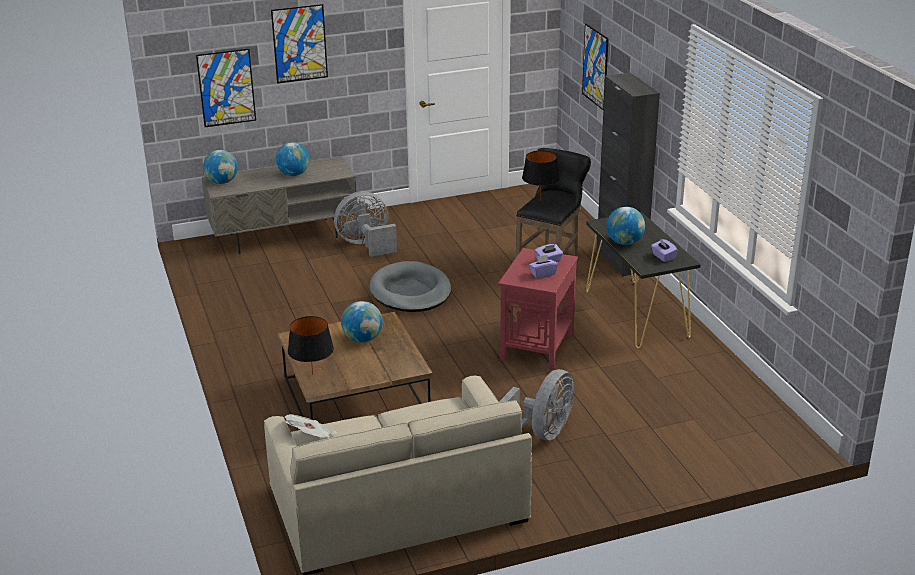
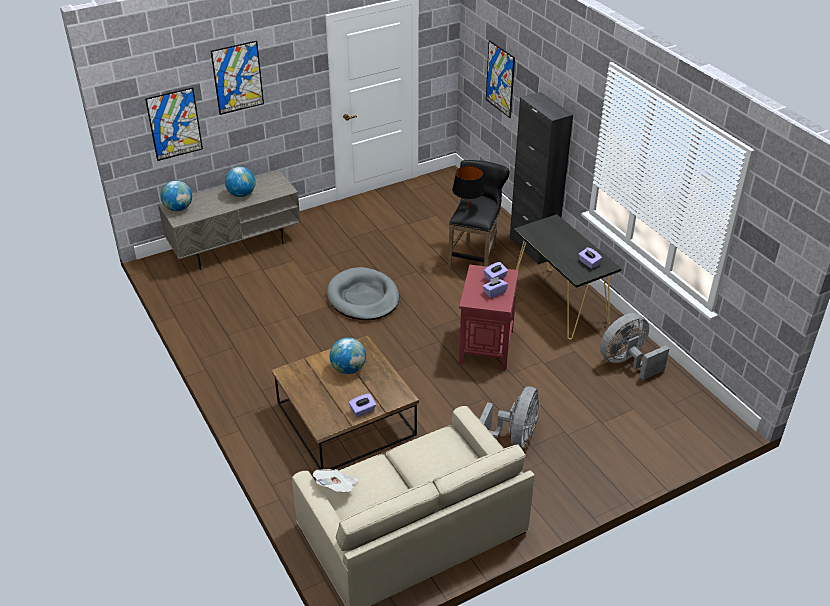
camera: 10 degrees left, 10 degrees up
(312, 375) = (315, 413): black table lamp -> none
(366, 245) = (311, 250): grey fan -> grey fan (627, 362)
(366, 377) = (363, 411): none -> purple tissue box
(624, 242) = (552, 250): globe -> none

